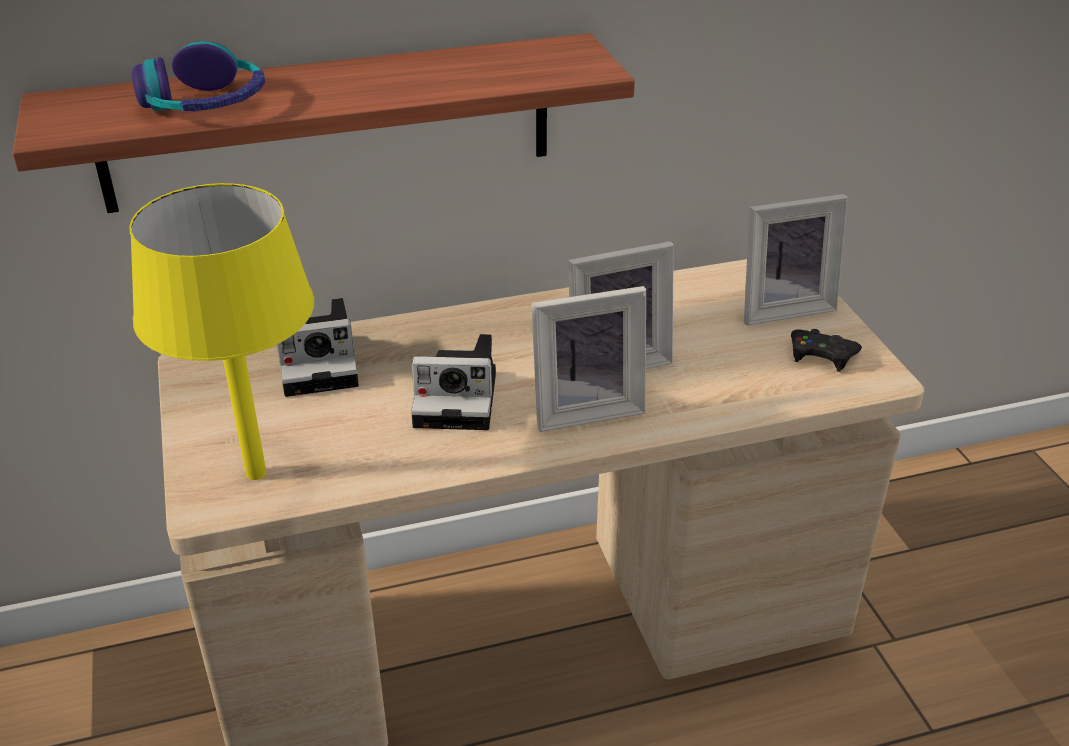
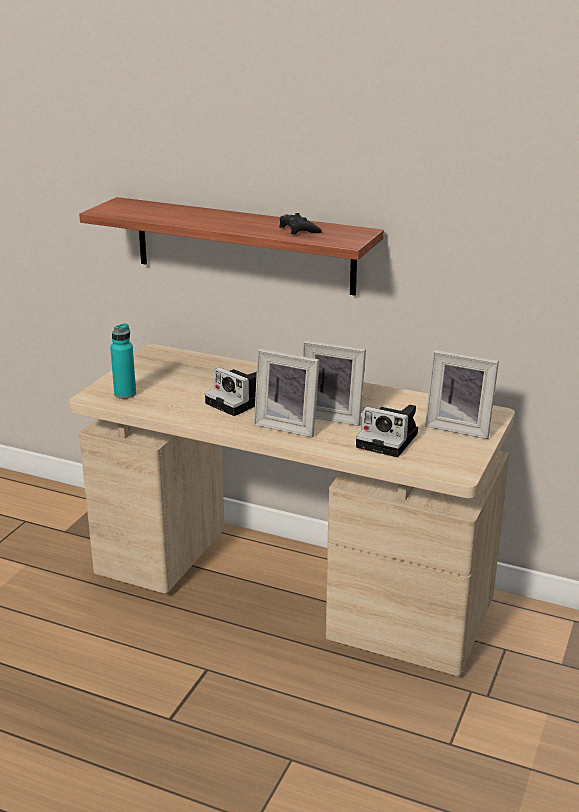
camera: 40 degrees right, 10 degrees down
(205, 104) = (168, 215): headphones -> none
(256, 473) = (125, 394): yellow table lamp -> turquoise bottle
(322, 364) = (205, 369): camera -> camera (390, 440)
(821, 355) = (443, 452): black game controller -> black game controller (298, 230)

